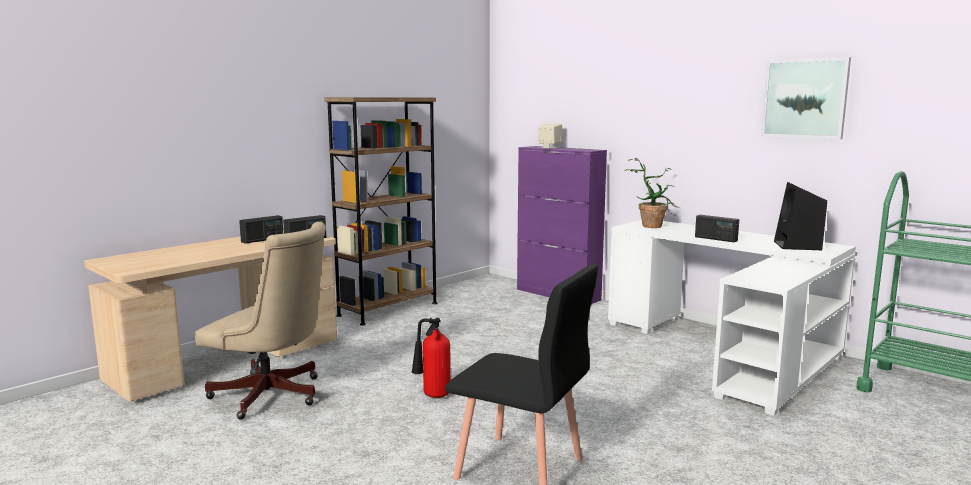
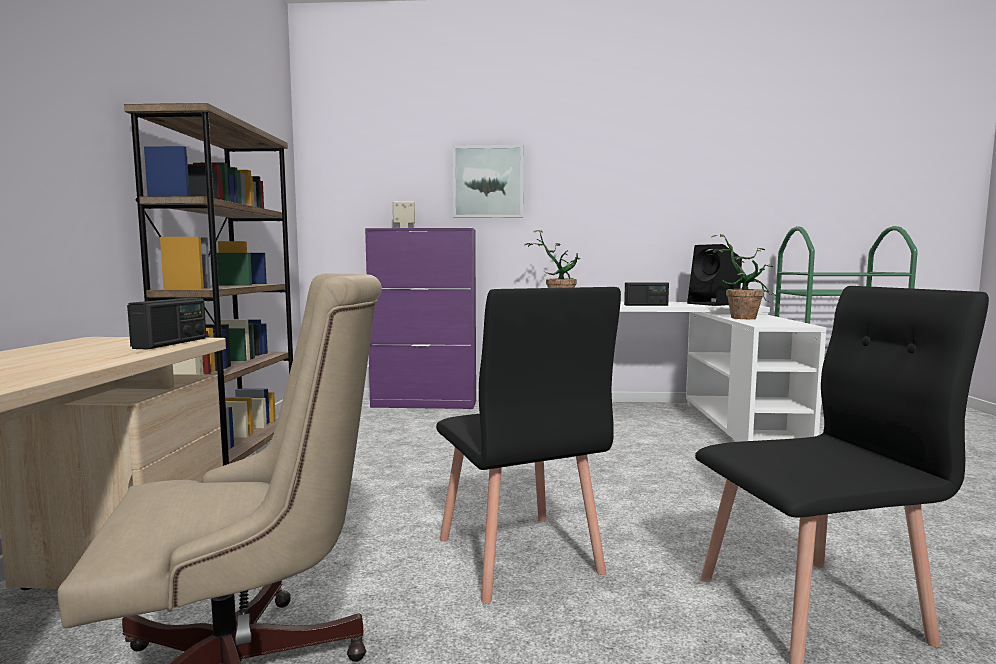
camera: 40 degrees left, 5 degrees down
(262, 240) = (68, 352): radio -> none
(432, 395) = (517, 556): fire extinguisher -> black chair
(775, 266) = (743, 317): none -> potted plant
(805, 98) = (685, 171): picture -> picture (488, 182)

